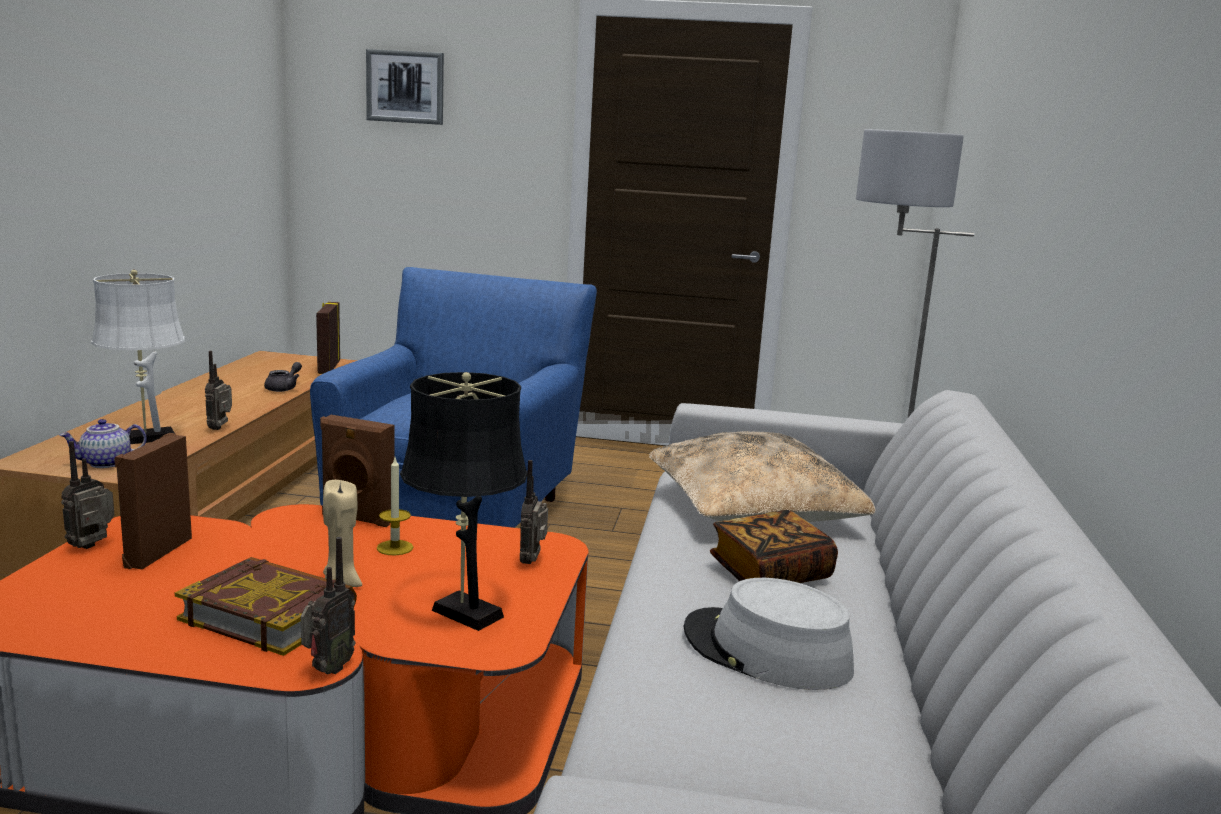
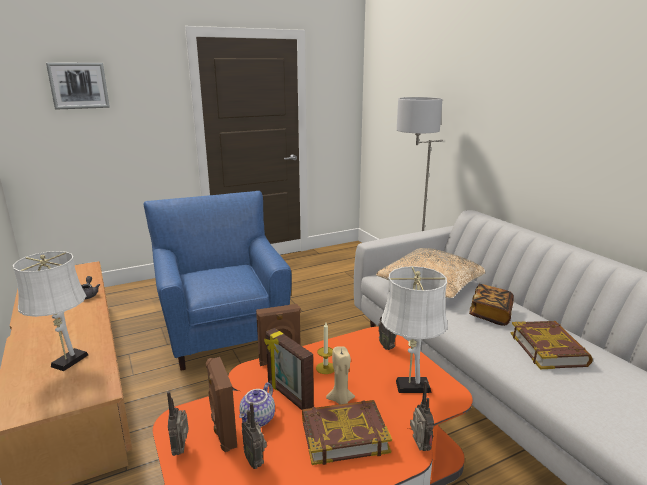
camera: 35 degrees left, 5 degrees up
(105, 463) = (74, 391): teapot -> teapot (258, 419)
(221, 428) = (101, 336): radio -> radio (255, 461)
(328, 367) = (88, 272): picture frame -> picture frame (289, 395)
(462, 611) = (409, 386): black table lamp -> white table lamp
(766, 651) = (548, 349): grey hat -> book

